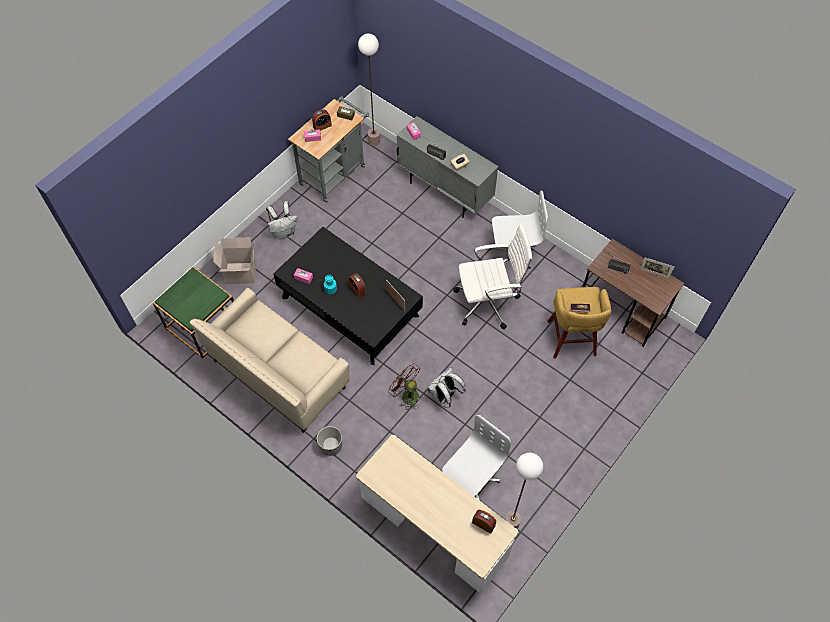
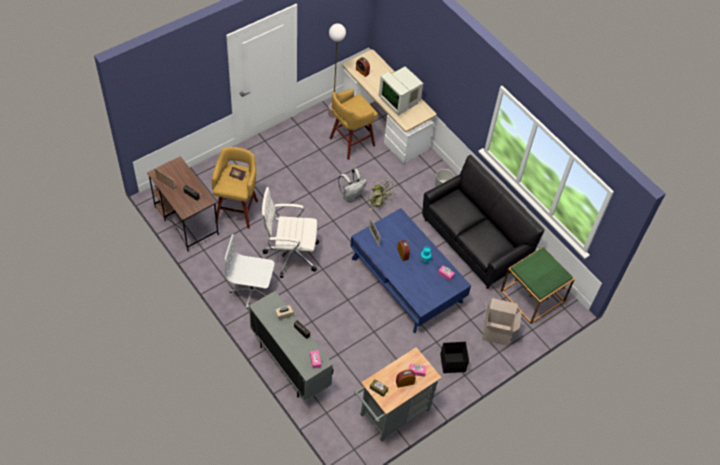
camera: 170 degrees left, 5 degrees down
(278, 374) = (474, 242): beige sofa -> black sofa
(284, 232) = (452, 363): white backpack -> black storage box
(349, 306) = (407, 280): black coffee table -> blue coffee table
(374, 141) = (342, 443): floor lamp -> none
(407, 395) = (379, 204): brown fan -> green fan
(413, 483) = (400, 101): none -> monitor
(471, 479) = (350, 142): white office chair -> yellow stool

